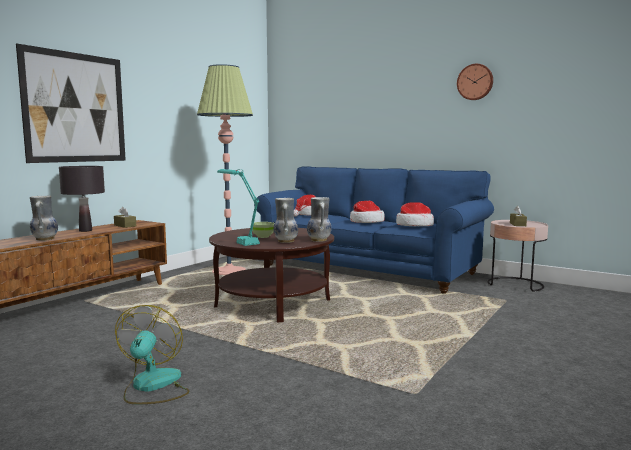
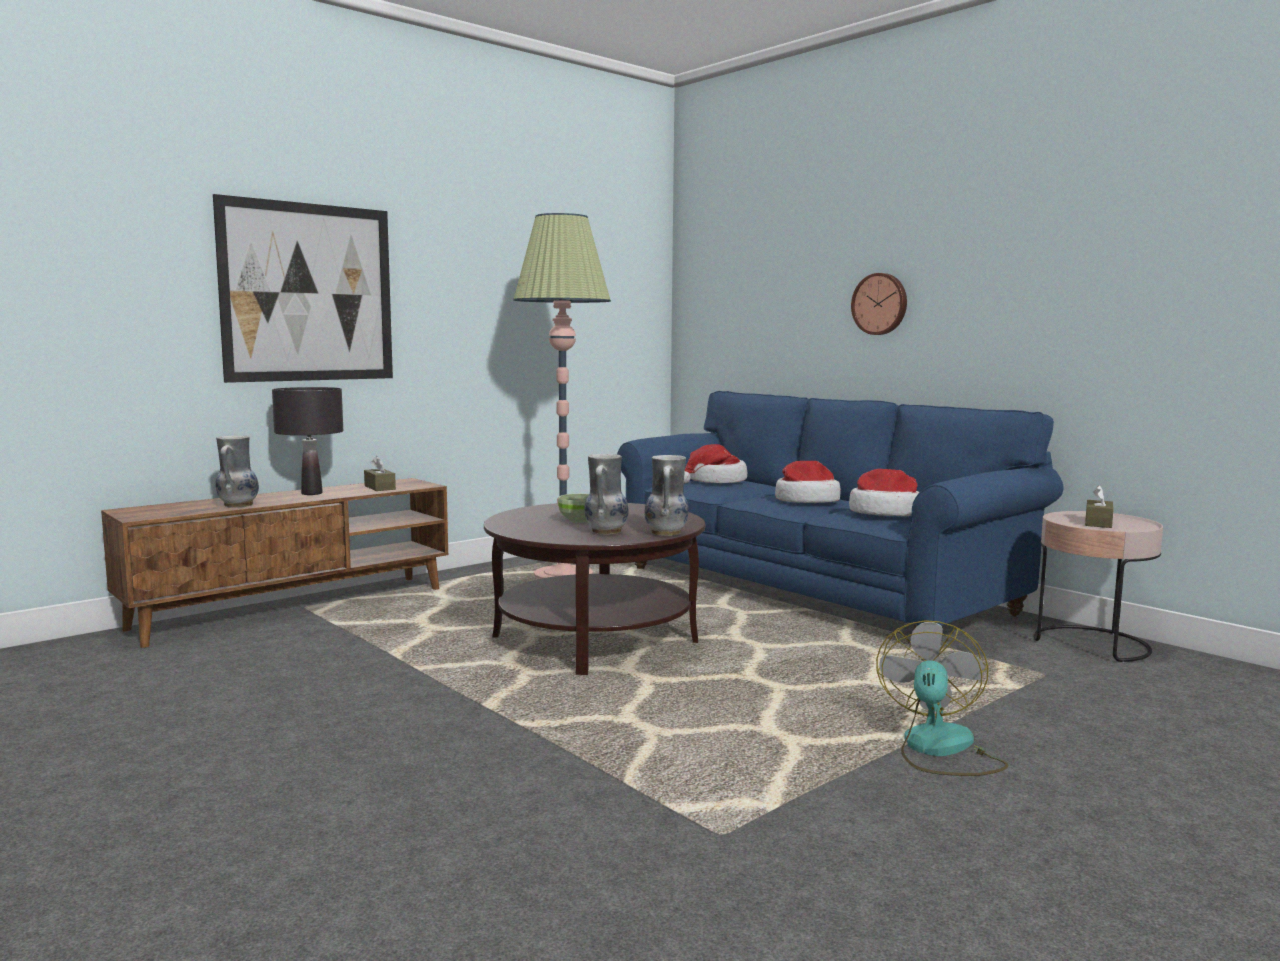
camera: 15 degrees right, 0 degrees up
(152, 386) = (306, 762): fan -> fan (939, 750)
(239, 240) = (530, 525): turquoise table lamp -> none
(475, 82) = (1034, 234): wall clock -> wall clock (880, 304)

